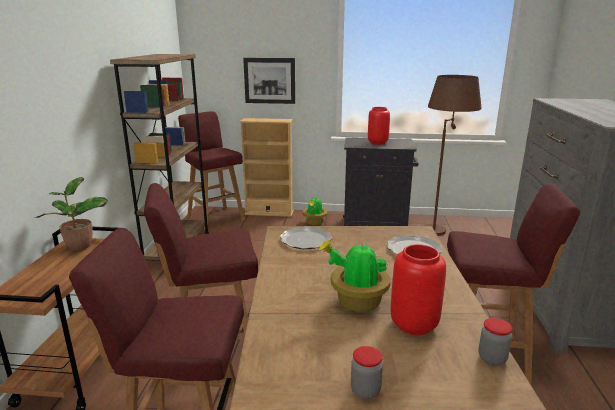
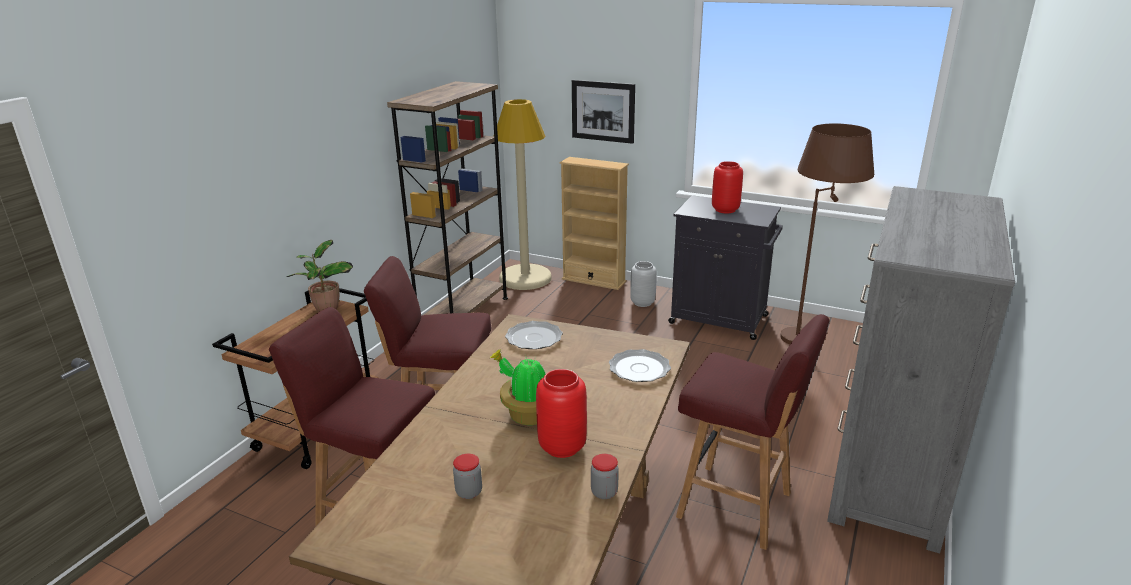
camera: 20 degrees right, 5 degrees up
(215, 217) = (525, 278): red stool -> beige floor lamp
(314, 223) = (642, 303): potted plant -> grey vase

